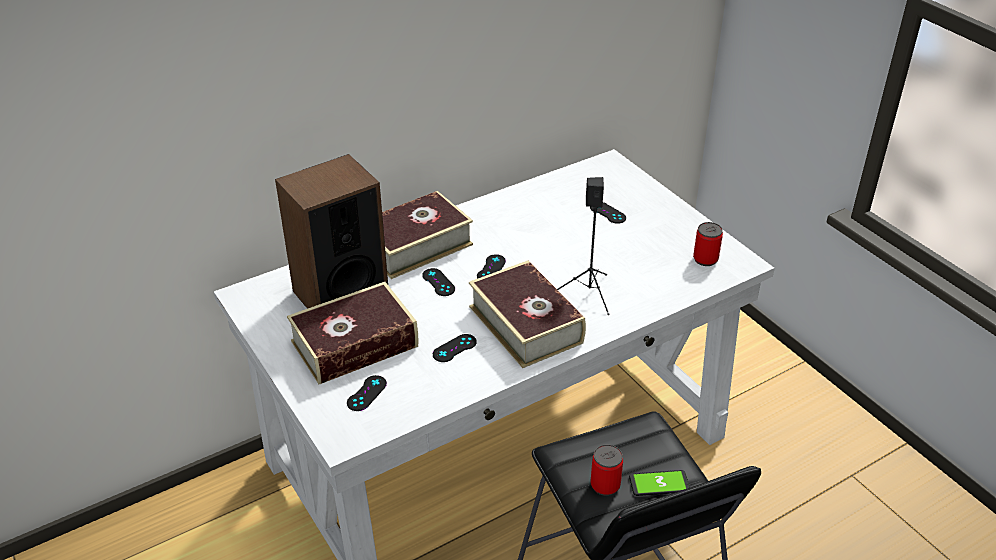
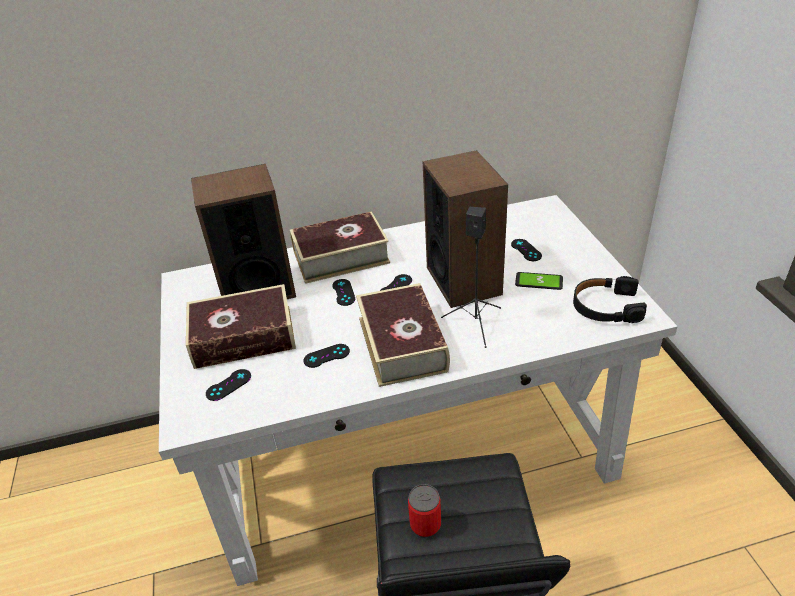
camera: 20 degrees right, 0 degrees up
(558, 252) = (464, 280): none -> speaker
(659, 484) = (482, 536): phone -> phone (539, 282)
(705, 259) = (606, 307): can -> black headphones

